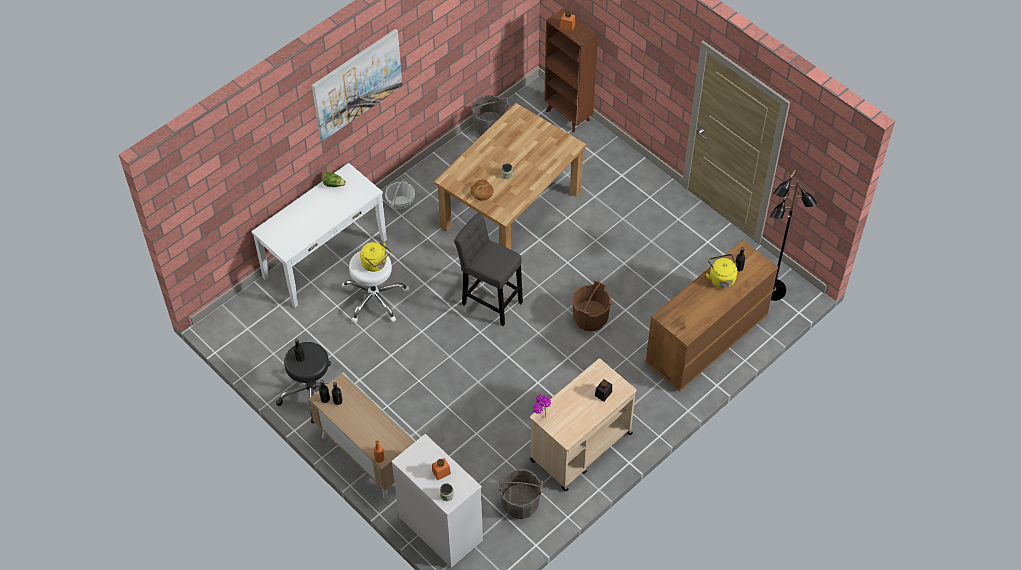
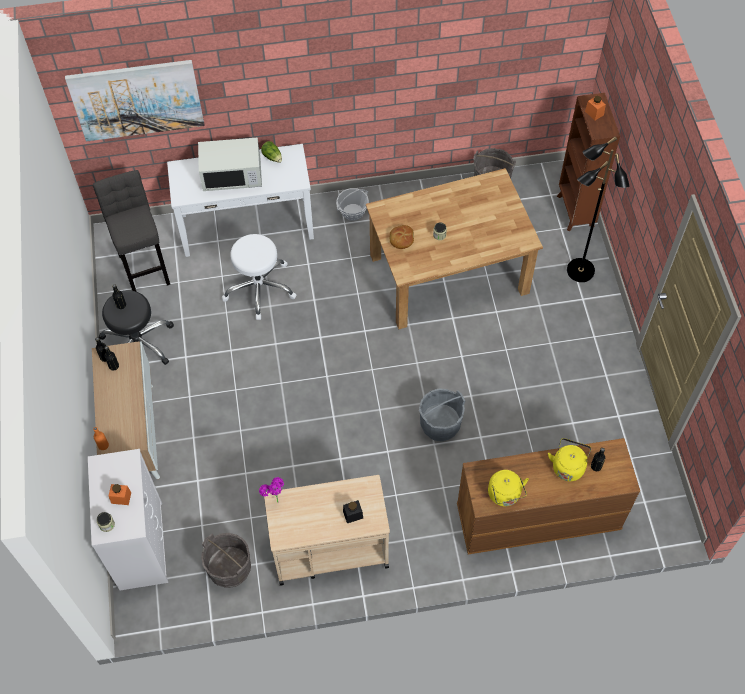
camera: 35 degrees right, 5 degrees up
(314, 214) = (232, 176): none -> white microwave
(357, 84) = (323, 64): picture -> picture (137, 100)
(375, 264) = (258, 254): yellow kettle -> yellow kettle (505, 495)
(489, 301) = (359, 351): grey stool -> grey stool (144, 266)
(590, 318) = (440, 424): brown bucket -> grey bucket
(773, 291) = (648, 508): black floor lamp -> black floor lamp (580, 271)

